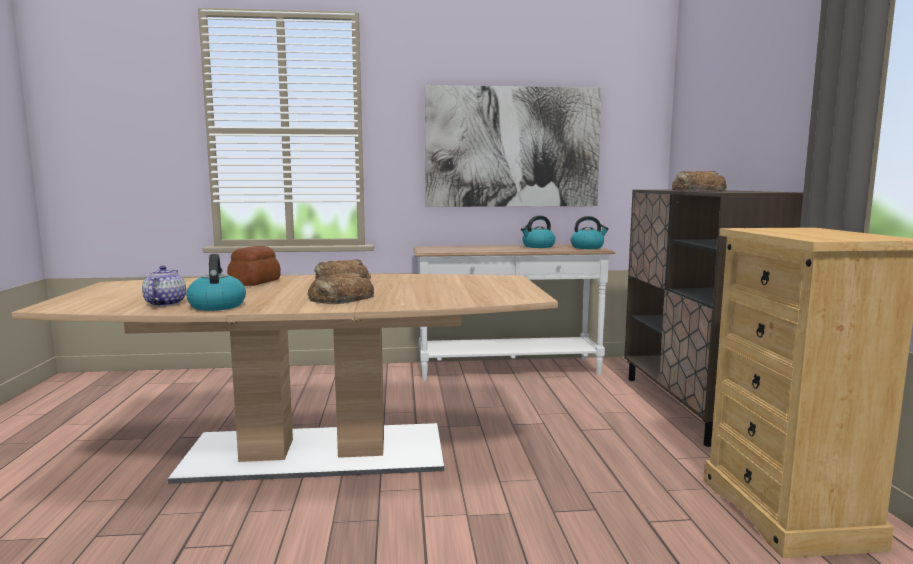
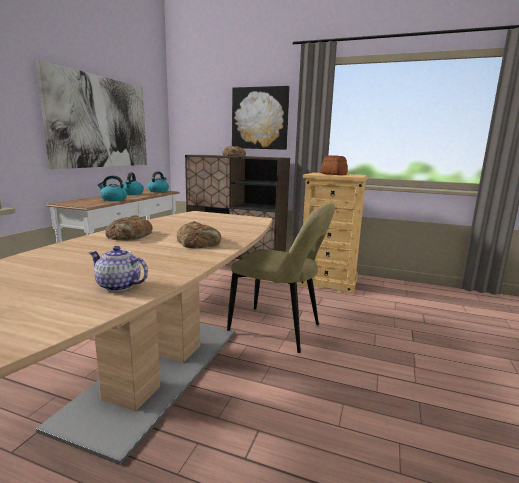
camera: 65 degrees left, 5 degrees up
(217, 306) = (167, 270): kettle -> kettle (113, 199)
(256, 282) = (72, 253): bread -> bread (333, 174)
(492, 502) = (278, 330): none -> beige chair
(773, 110) = (260, 118): none -> picture

